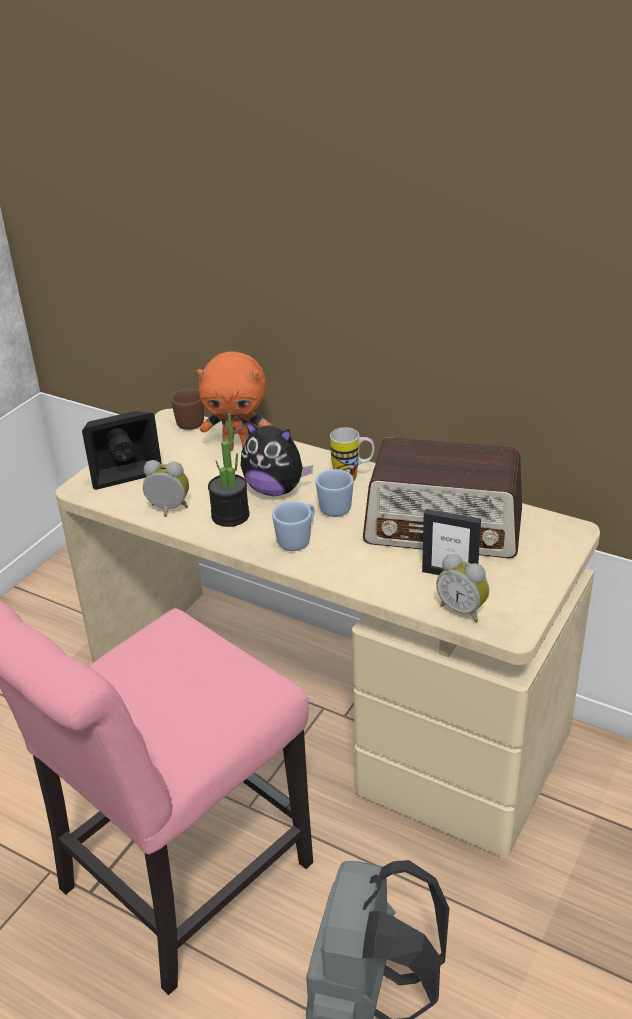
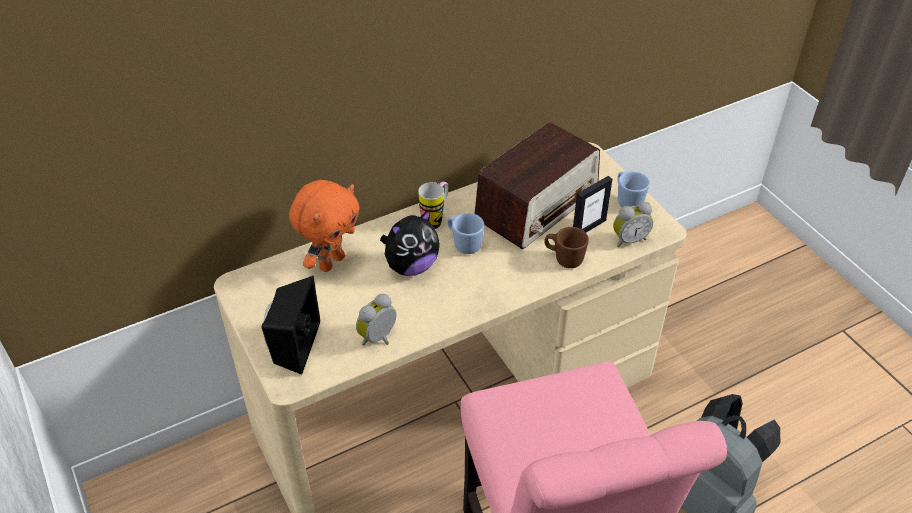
camera: 60 degrees left, 10 degrees up
(190, 421) = (257, 273): brown mug -> brown mug (564, 259)
(230, 515) = (422, 305): potted plant -> none
(297, 540) = (487, 282): blue mug -> blue mug (627, 200)

